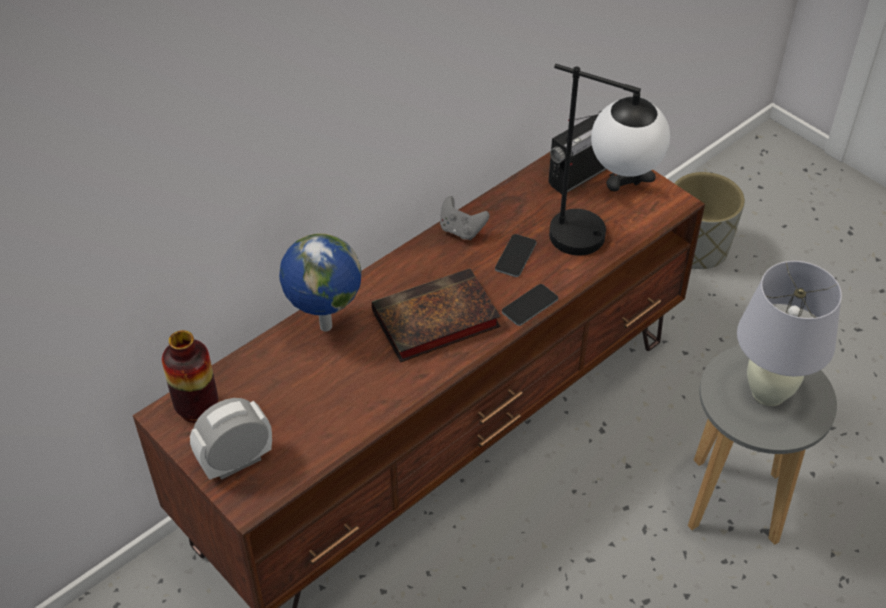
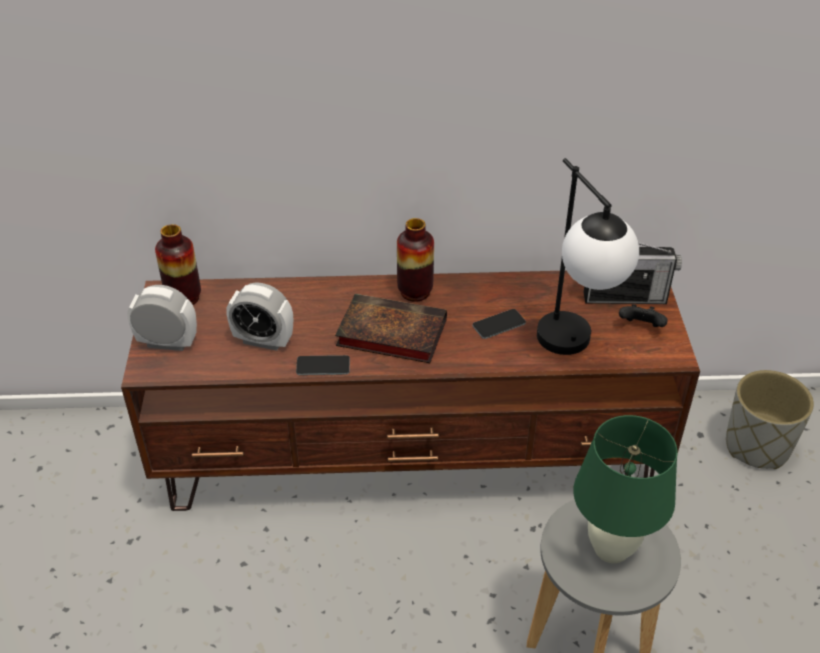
camera: 40 degrees right, 5 degrees down
(324, 327) = (314, 295): globe -> none
(328, 400) = (263, 341): none -> alarm clock
(411, 268) = (415, 292): none -> vase
(461, 230) = (479, 286): grey game controller -> none
(530, 305) = (469, 362): phone -> phone (323, 366)
(768, 393) = (611, 549): white table lamp -> green table lamp

